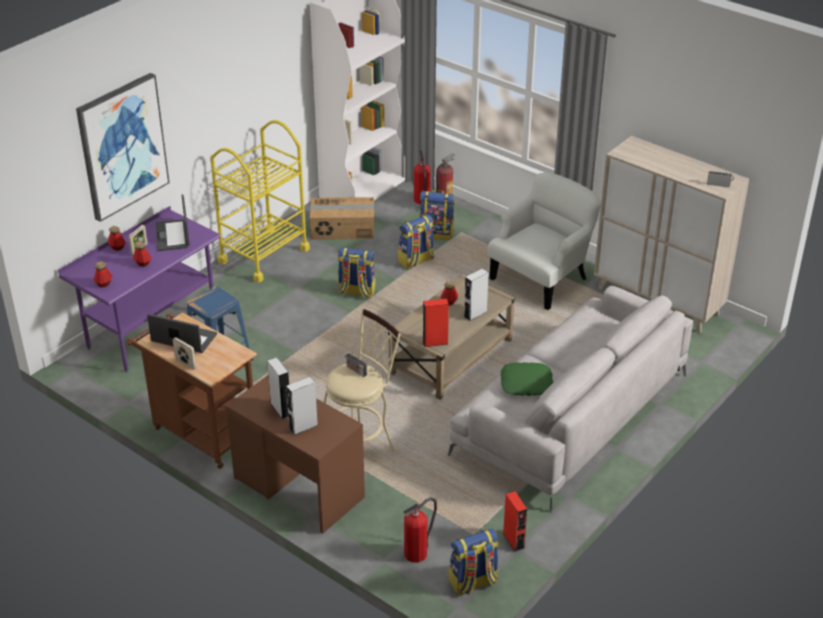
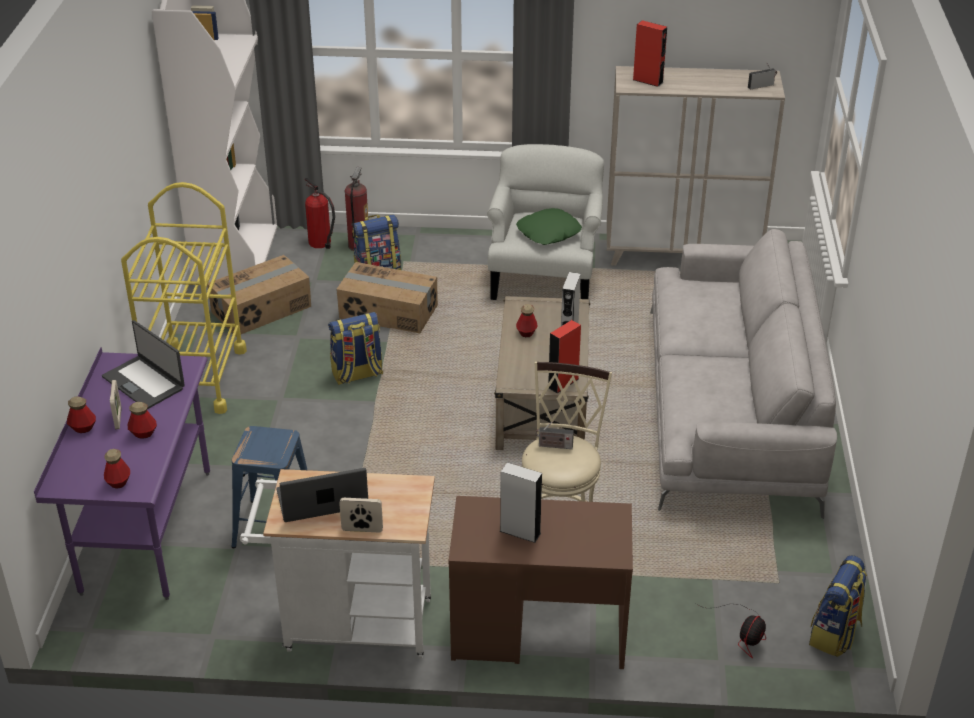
camera: 35 degrees left, 0 degrees up
(122, 146) = (52, 274): picture -> none
(201, 432) = (348, 625): brown cart -> white cart
(303, 427) = (570, 540): grey speaker -> none
(416, 261) = (388, 312): backpack -> cardboard box
(417, 552) = (744, 633): fire extinguisher -> fan
(513, 541) = (822, 567): red speaker -> red speaker (648, 81)
(526, 384) = (706, 386): green pillow -> green pillow (549, 233)

